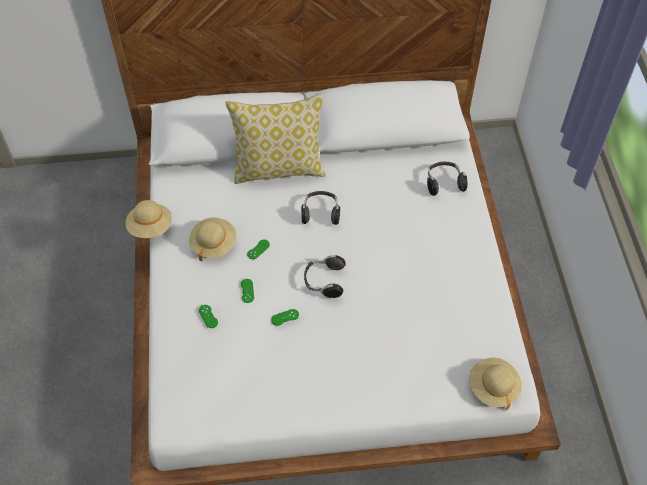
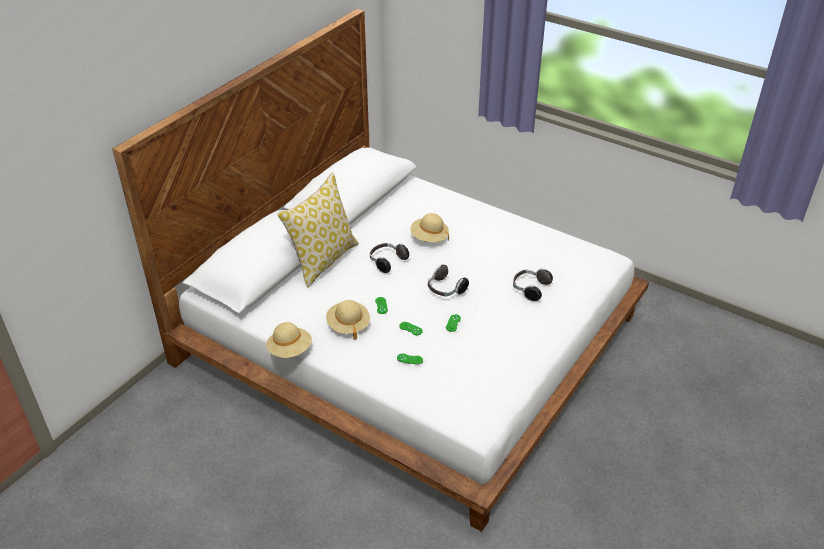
camera: 50 degrees left, 15 degrees down
(444, 183) = (430, 200): headphones -> headphones (530, 289)
(493, 388) = (601, 267): beige hat -> beige hat (429, 238)

